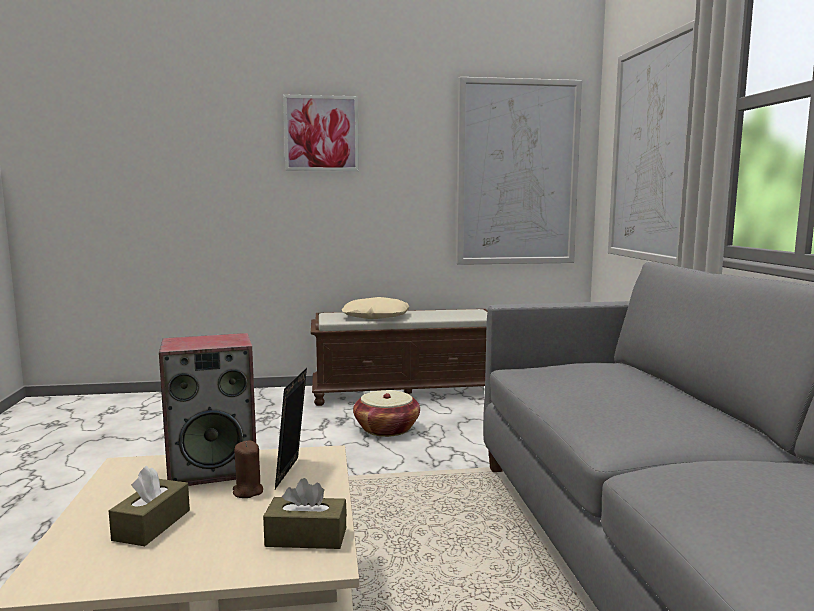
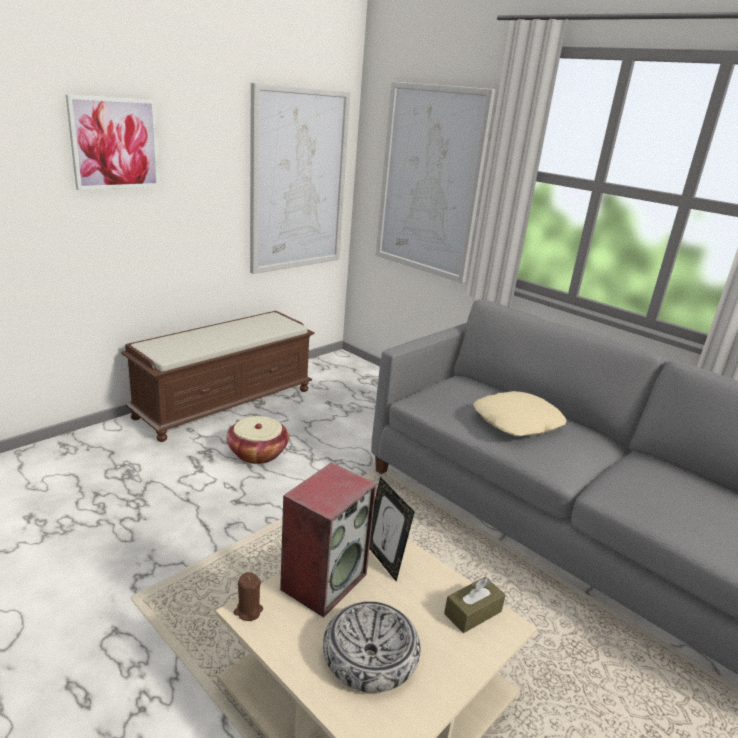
camera: 40 degrees left, 15 degrees up
(152, 525) = (370, 656): brown tissue box -> bowl
(247, 491) = (382, 592): brown candle -> brown candle (248, 611)
(375, 316) = (199, 341): beige pillow -> beige pillow (518, 422)

